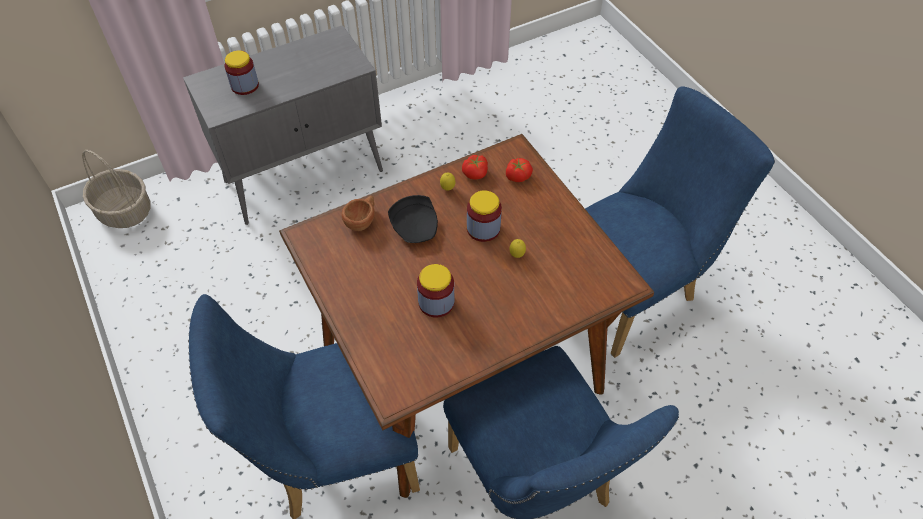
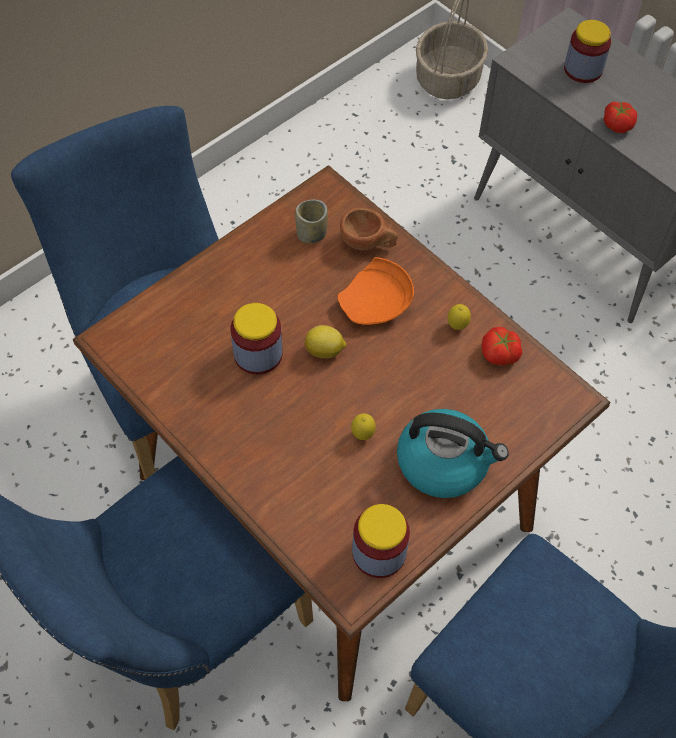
camera: 75 degrees right, 5 degrees up
(341, 251) = (311, 234): none -> cup
(416, 227) = (376, 304): black plate -> orange plate
(445, 263) = (325, 351): none -> lemon
(483, 229) = (398, 384): jar -> jar (379, 552)
(517, 176) = (515, 410): tomato -> tomato (617, 124)
(546, 218) = (444, 462): none -> kettle

